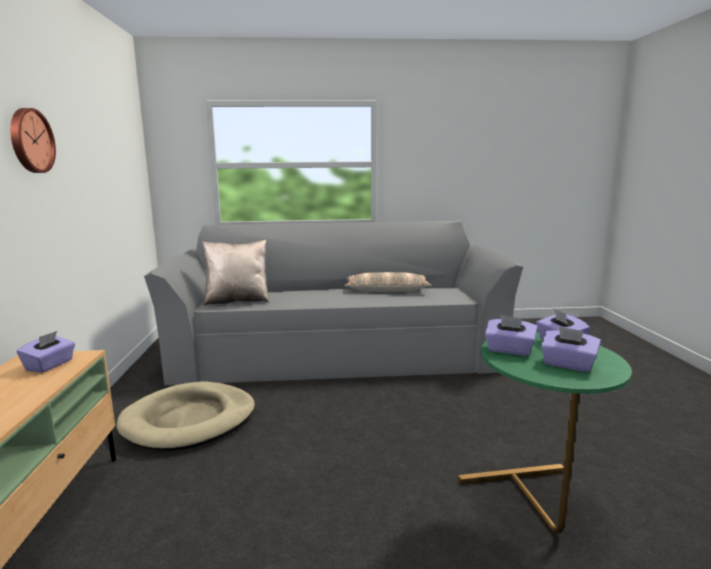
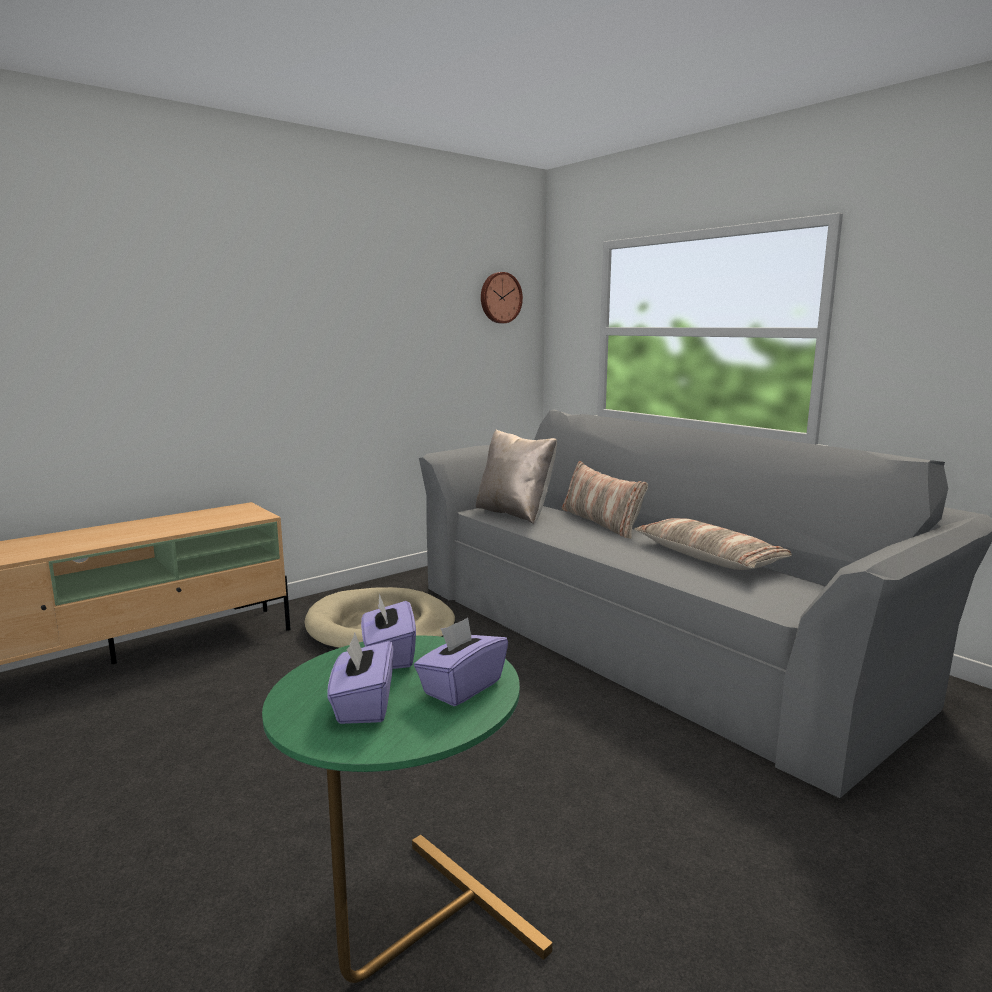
camera: 55 degrees right, 0 degrees up
(30, 141) = (309, 309): wall clock -> wall clock (500, 298)
(50, 365) = (232, 516): purple tissue box -> none
(298, 291) = (601, 522): none -> pillow

